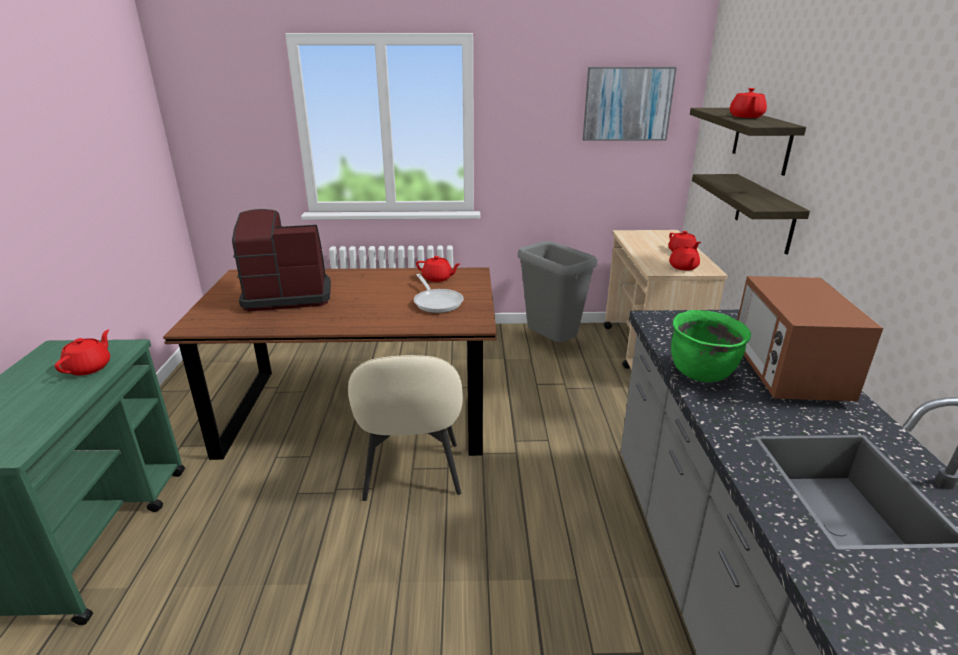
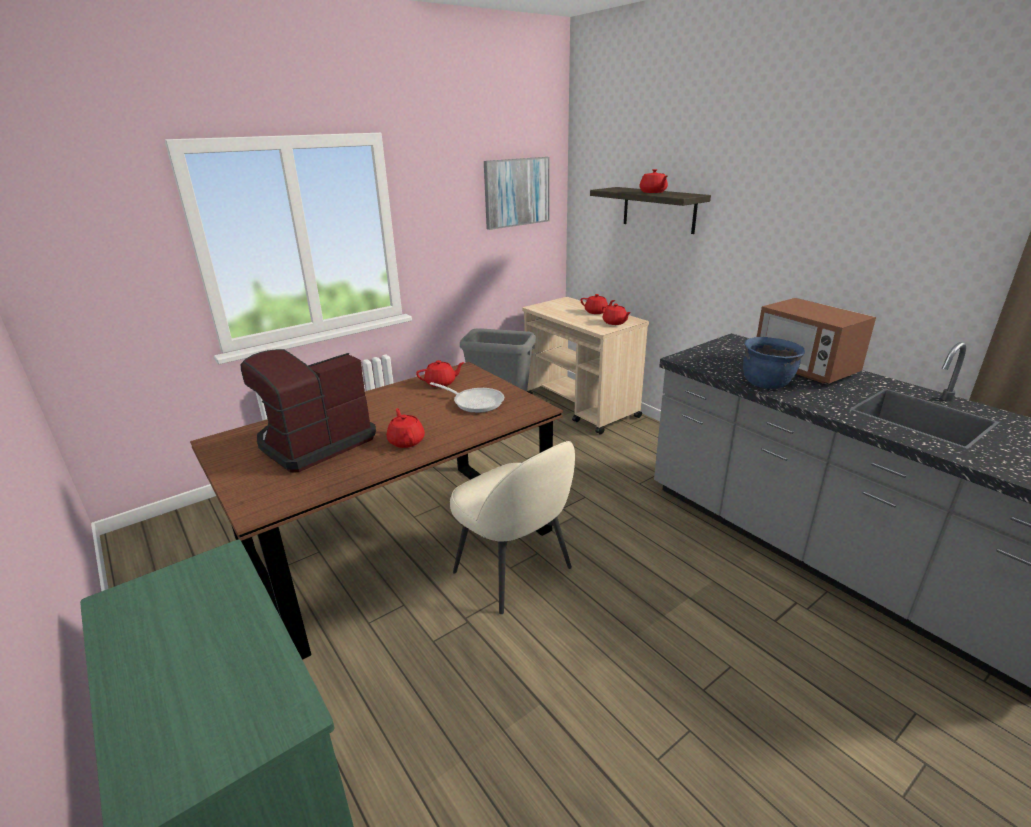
camera: 35 degrees left, 0 degrees up
(89, 367) = (216, 596): red teapot -> red teapot (406, 441)
(702, 373) = (767, 383): green cooking pot -> blue cooking pot
(764, 213) = (677, 265): shelf -> none

